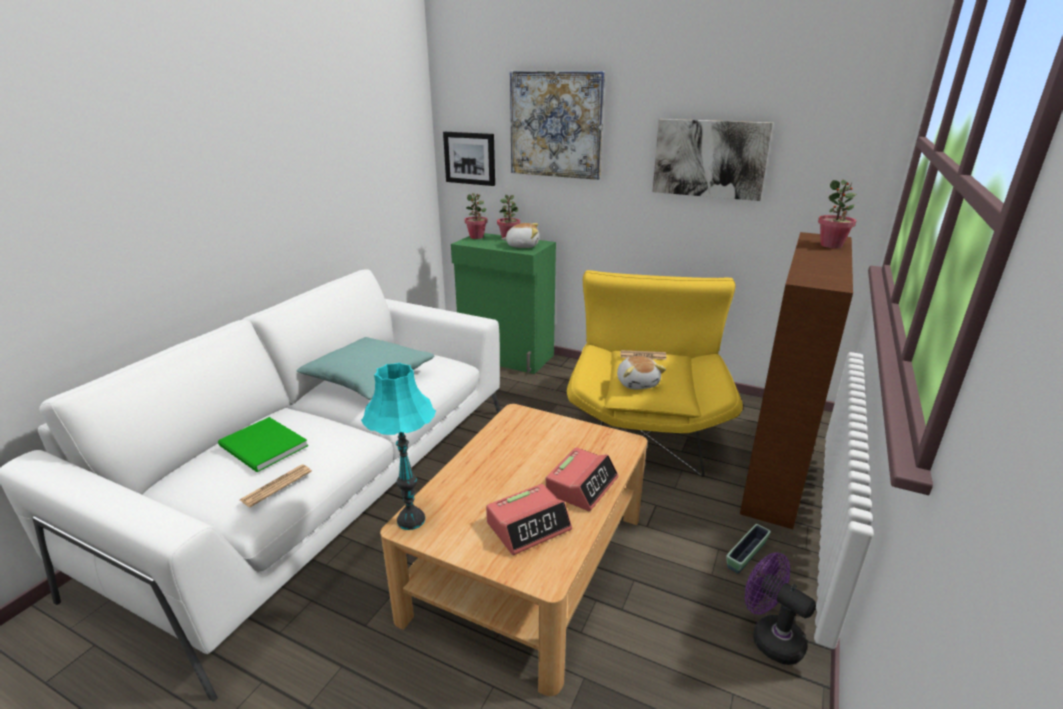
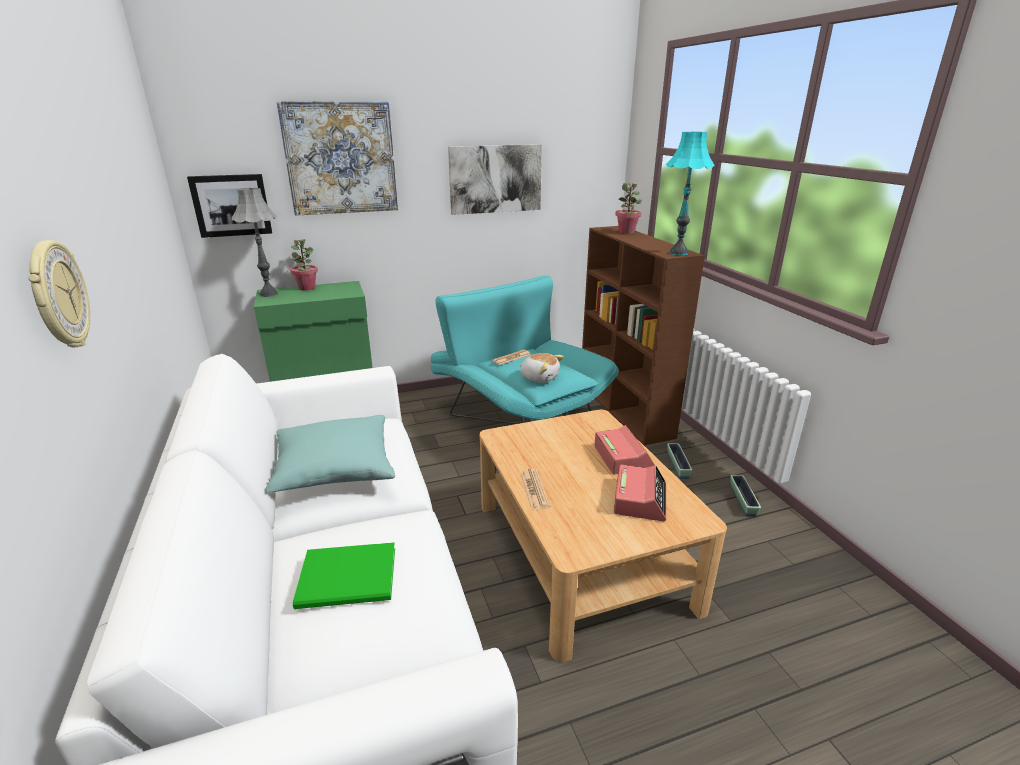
camera: 45 degrees left, 0 degrees up
(196, 197) = (57, 296): none -> wall clock
(276, 486) = (430, 597): newspaper -> newspaper (534, 489)
(411, 520) = (566, 548): turquoise table lamp -> turquoise table lamp (679, 253)
(477, 237) = (268, 294): potted plant -> grey table lamp
(522, 246) = (336, 291): plush toy -> none
(645, 424) = (517, 418): yellow armchair -> turquoise armchair
(770, 637) = (742, 501): purple fan -> planter

